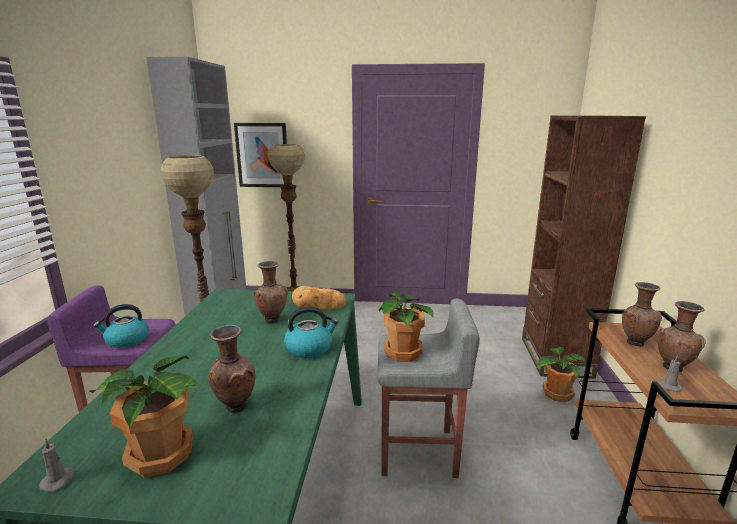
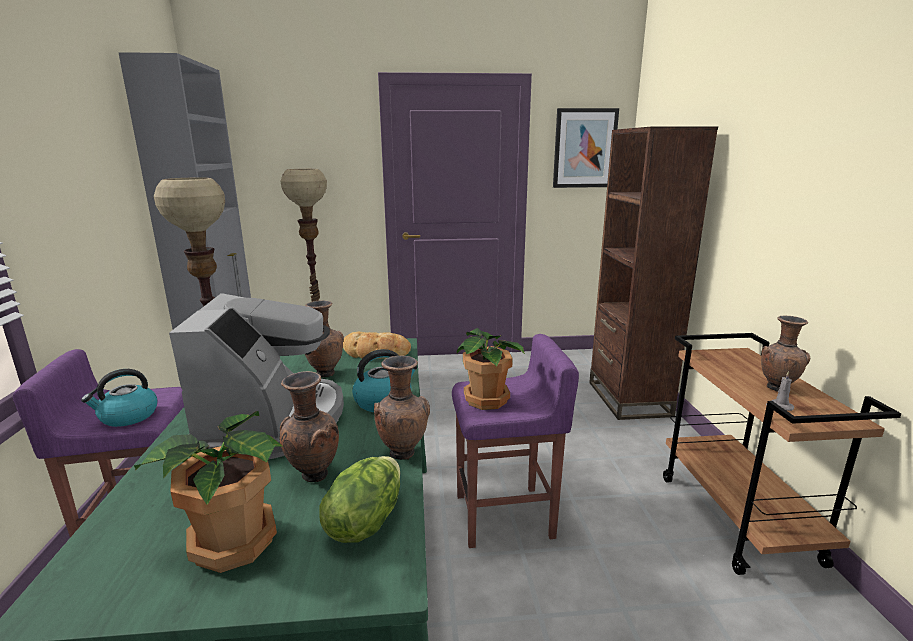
camera: 10 degrees left, 0 degrees up
(59, 480) = (97, 592): grey candle -> none
(219, 358) = (272, 422): none -> coffee machine
(261, 450) = (365, 521): none -> lettuce
(262, 155) = (270, 184): picture -> picture (584, 148)
(419, 452) = (506, 516): grey stool -> purple stool
(556, 393) = (638, 436): potted plant -> none
(635, 342) = (732, 367): brown vase -> brown vase (403, 453)

